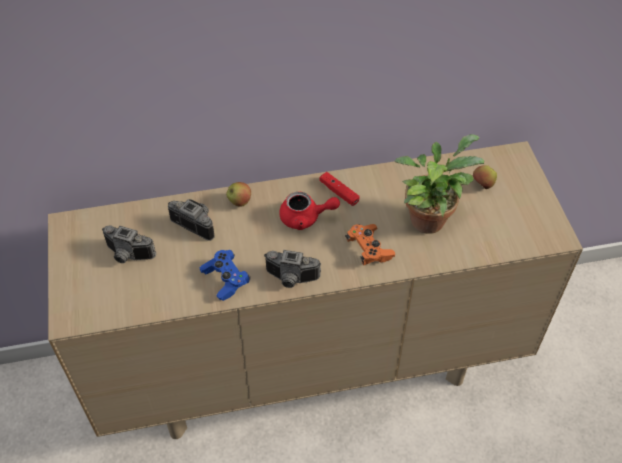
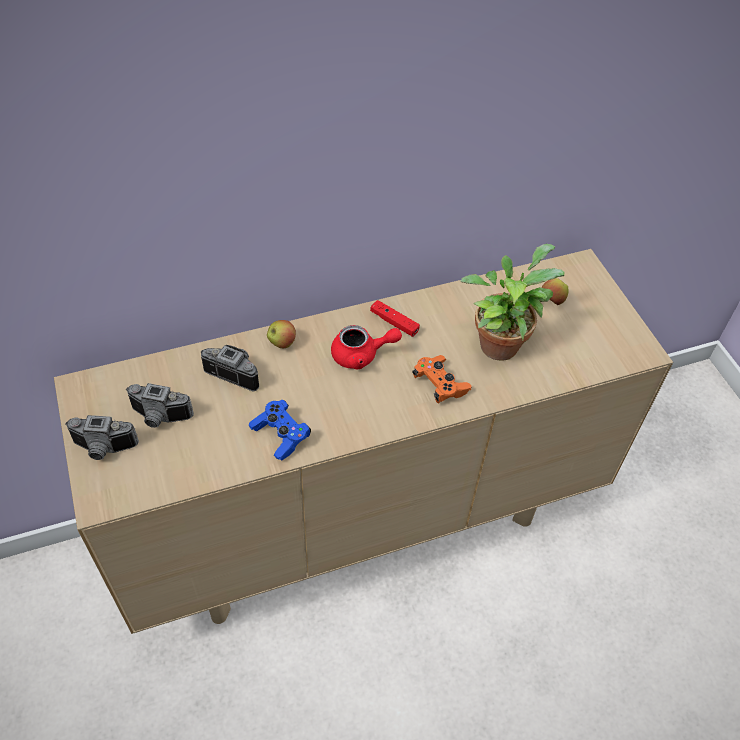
camera: 10 degrees left, 0 degrees up
(291, 279) = (357, 428): camera -> camera (103, 449)

